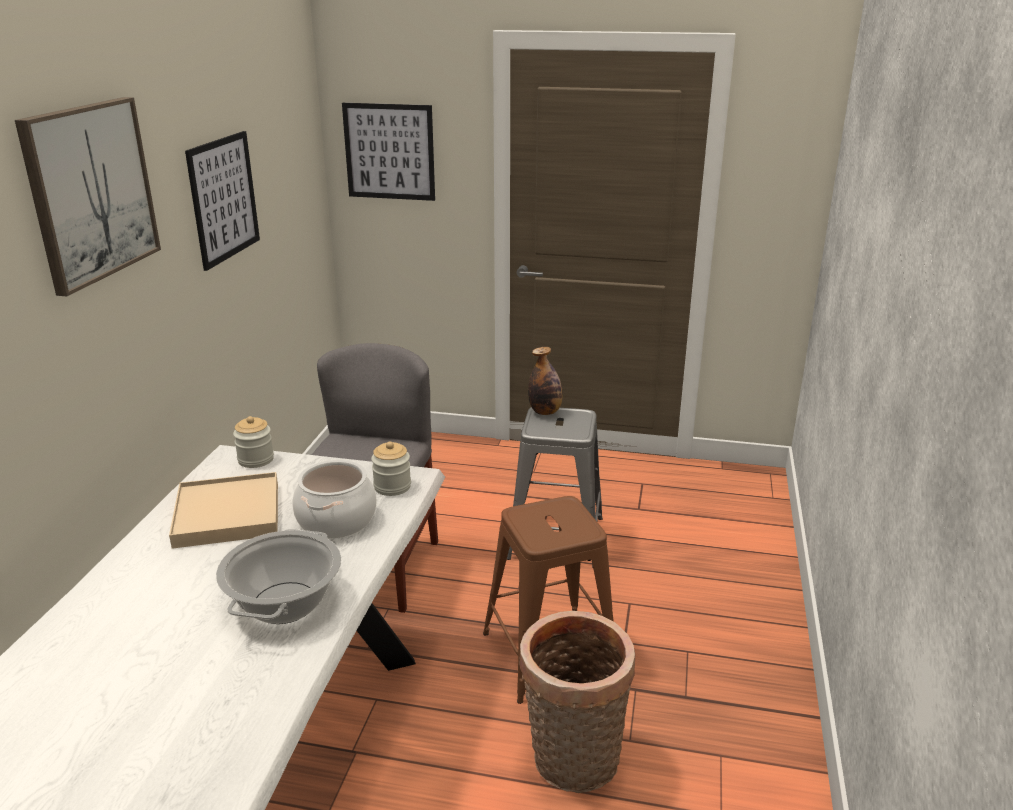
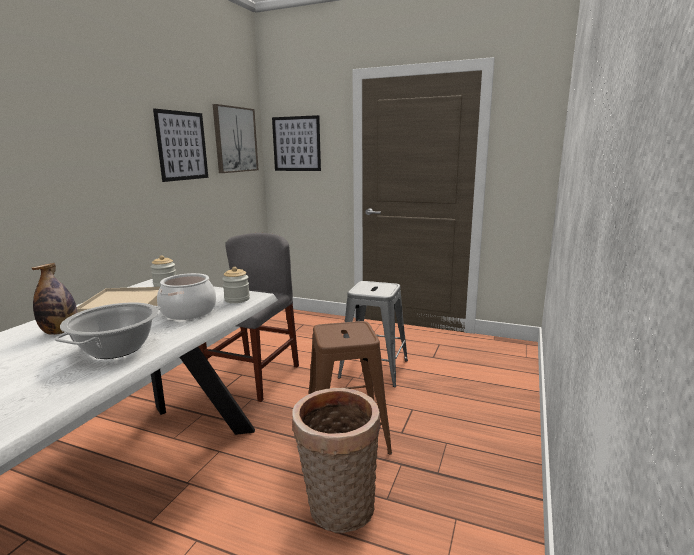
camera: 10 degrees right, 10 degrees down
(91, 192) = (71, 106): picture -> picture (235, 139)
(545, 412) = (367, 283): bottle -> bottle (60, 332)

